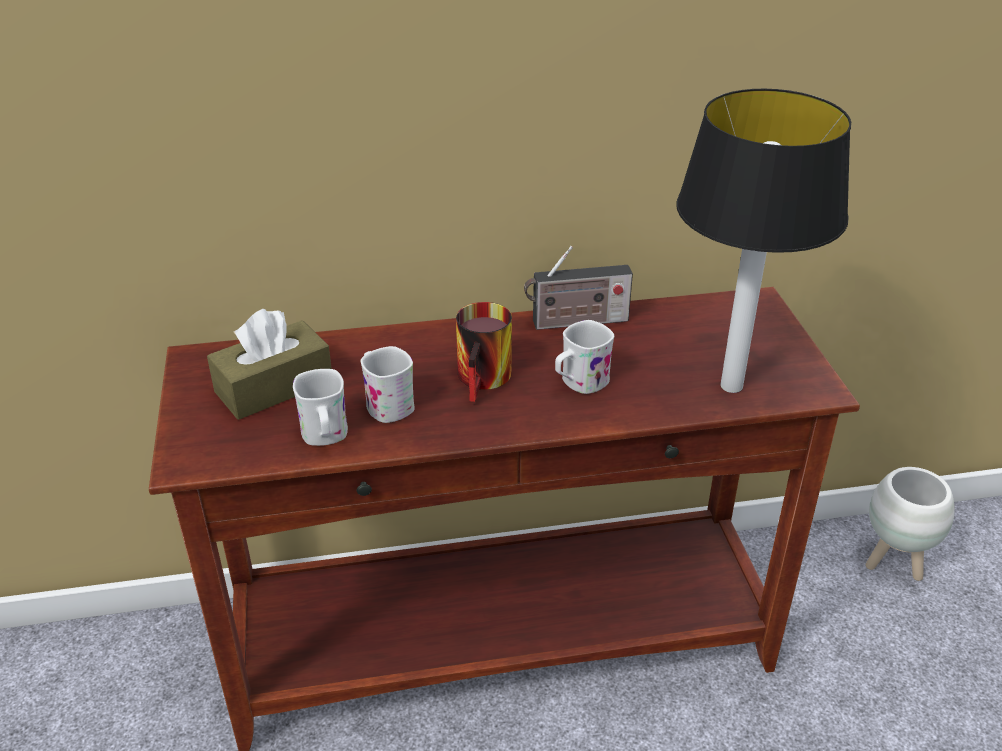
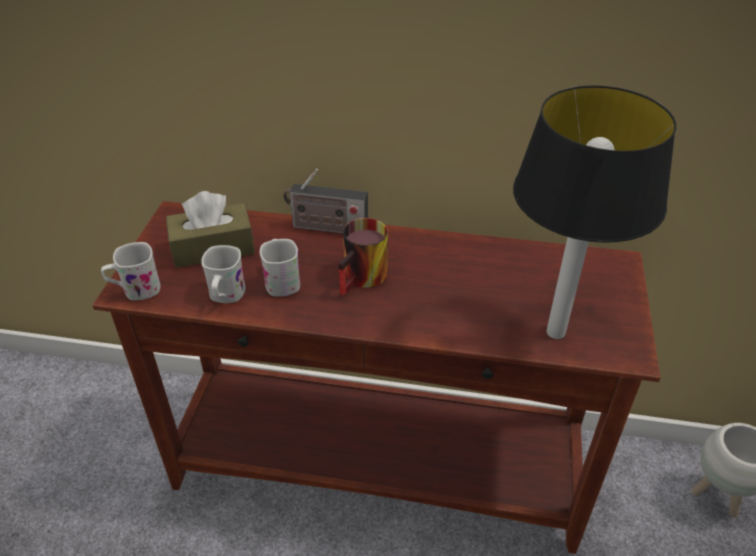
camera: 20 degrees right, 5 degrees up
(575, 322) = (458, 247): radio -> radio (326, 228)
(579, 383) = (433, 299): white mug -> white mug (135, 290)

